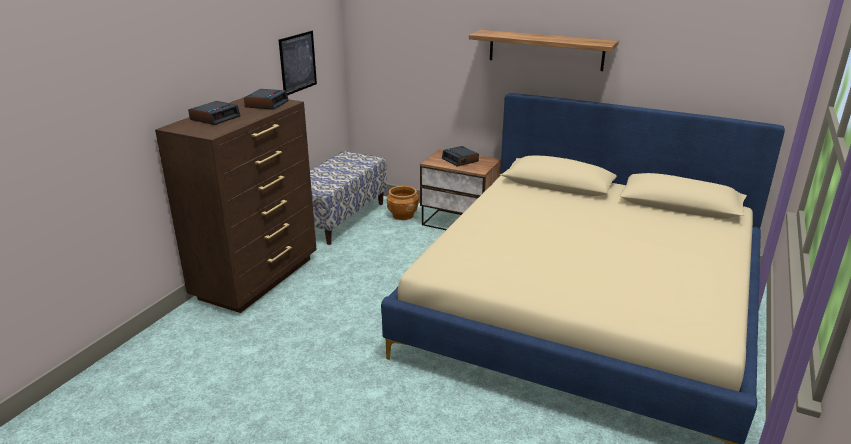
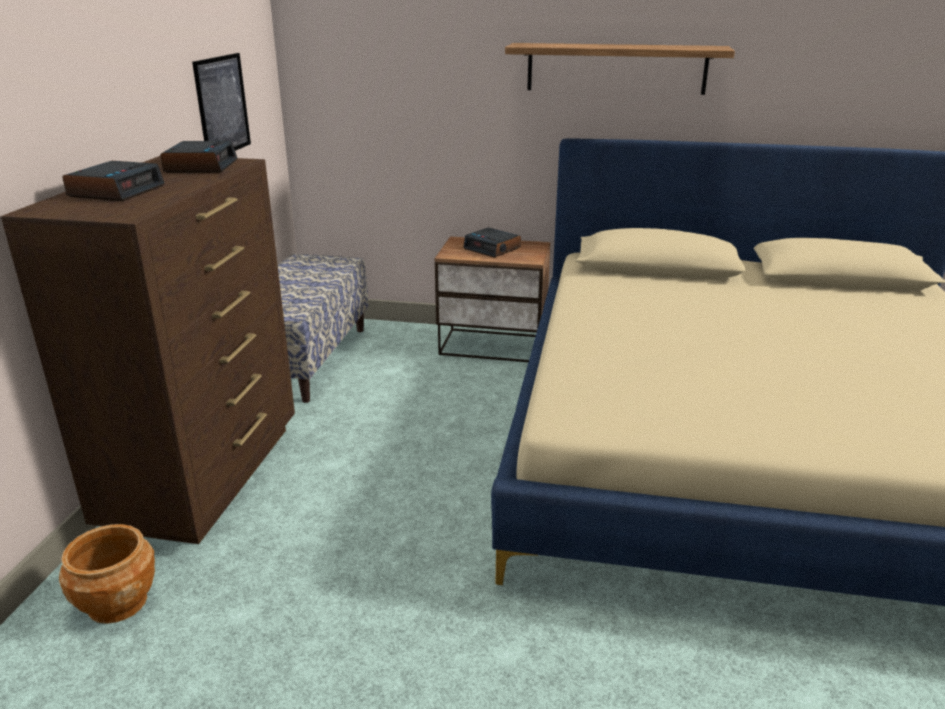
camera: 15 degrees left, 0 degrees up
(403, 215) = (402, 344): brown planter -> brown planter (117, 603)

